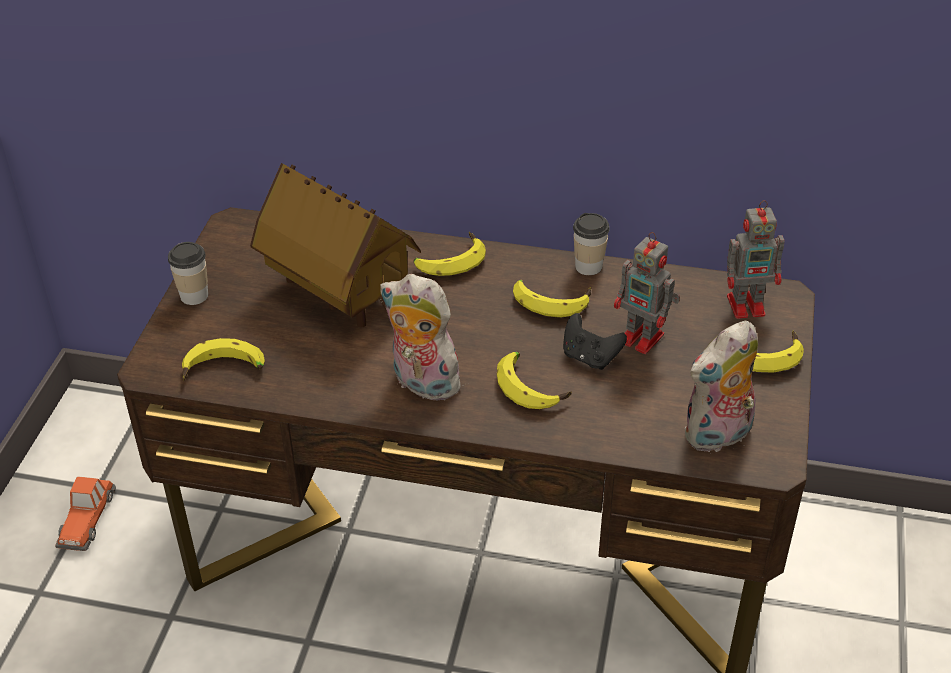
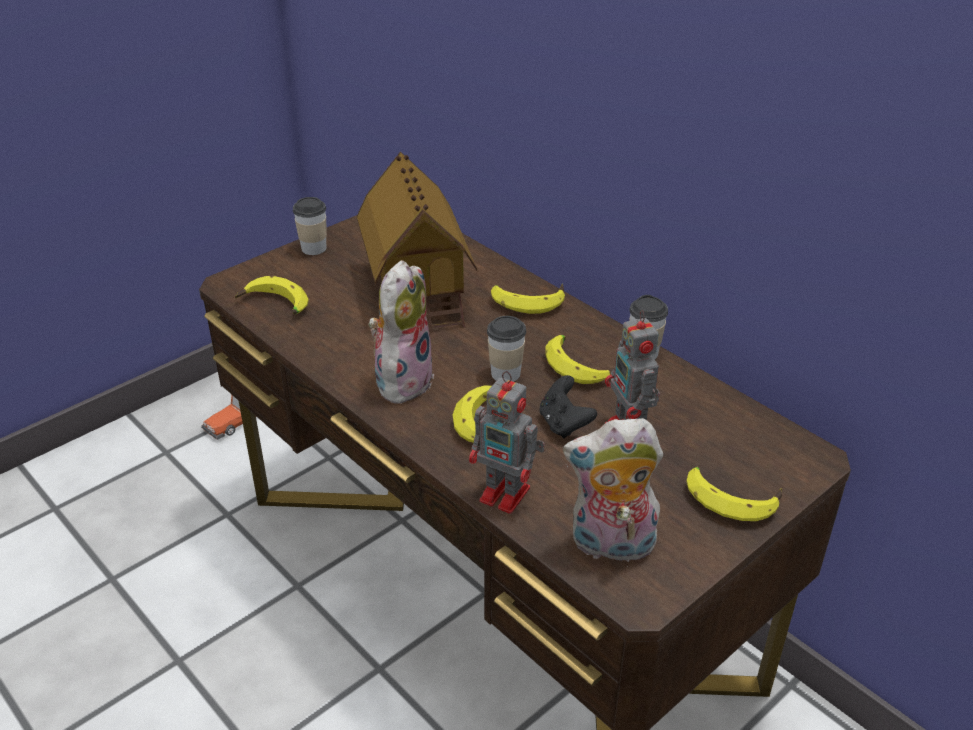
camera: 35 degrees right, 5 degrees down
(421, 383) = (402, 379): plush toy -> plush toy turned 45 degrees clockwise
(500, 336) = (505, 374): none -> cup
(748, 305) = (765, 449): toy robot -> toy robot (507, 495)

